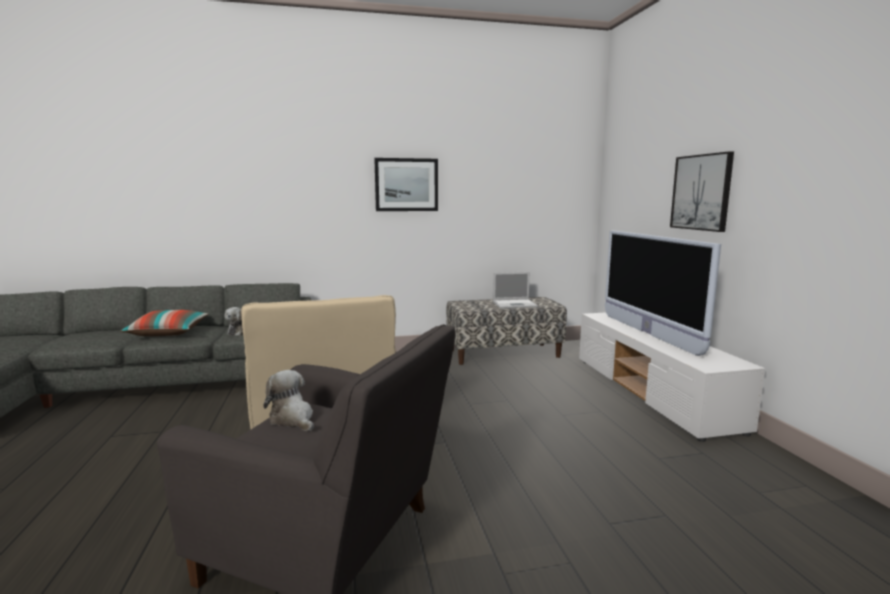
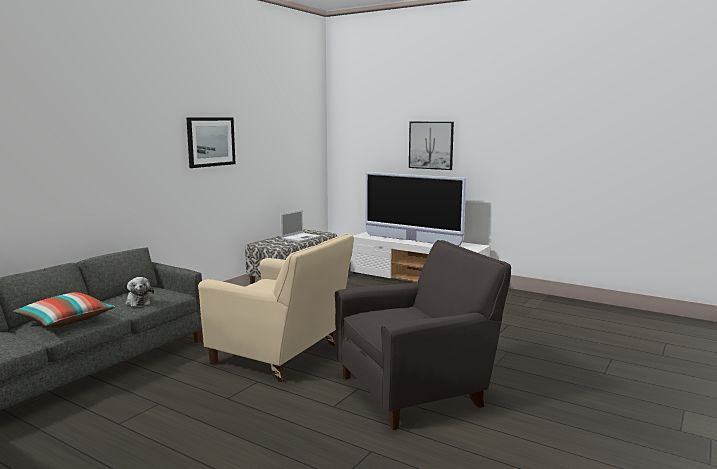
camera: 45 degrees left, 0 degrees up
(293, 419) = (389, 316): plush toy -> none

